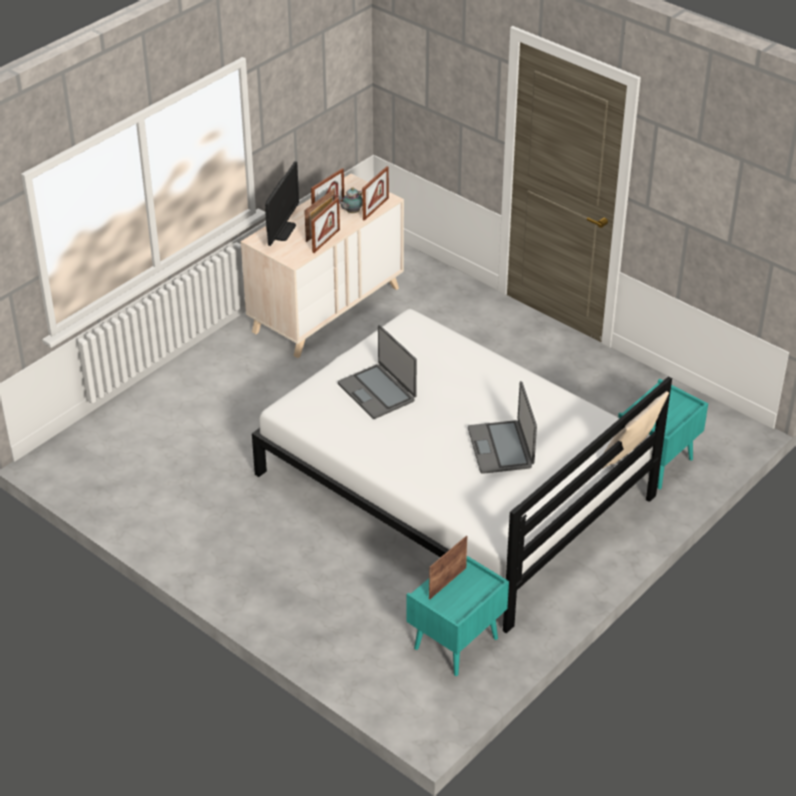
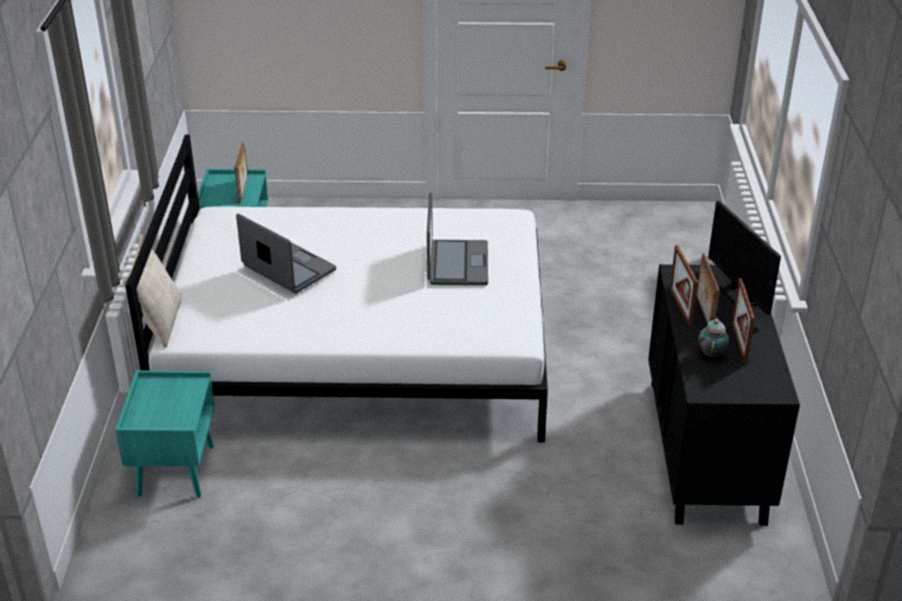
camera: 140 degrees right, 5 degrees down
(327, 309) = (705, 450): beige dresser -> black dresser
(375, 209) = (695, 371): picture frame -> none
(377, 392) = (457, 264): laptop -> laptop turned 75 degrees clockwise

